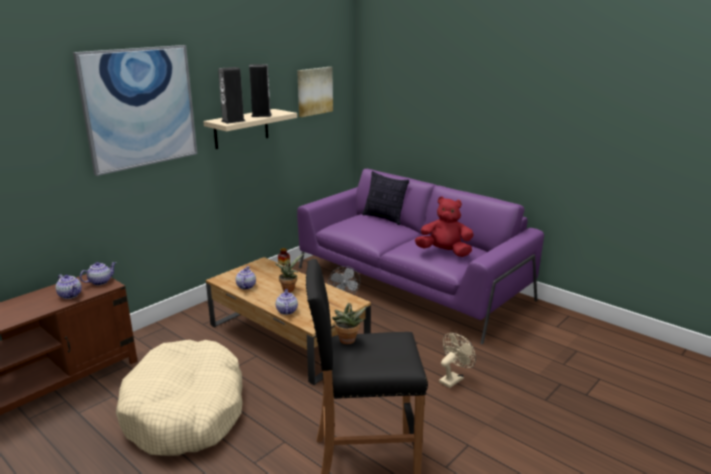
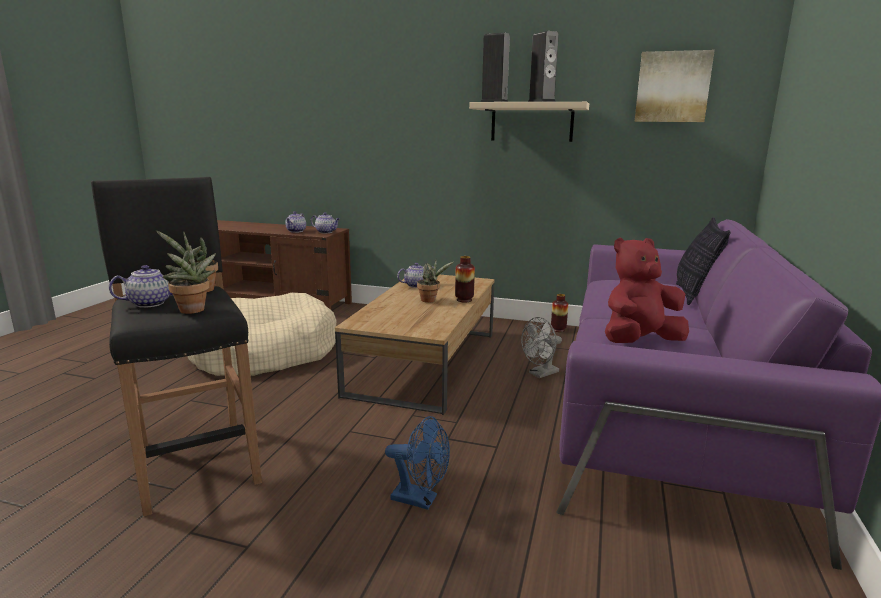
camera: 65 degrees right, 5 degrees down
(140, 108) = (409, 78): picture -> none
(286, 311) = (378, 308): teapot -> teapot (151, 303)
(301, 278) = (464, 300): none -> vase
(400, 345) = (193, 311): none -> potted plant
(444, 252) = (639, 342): red plush toy -> red plush toy turned 105 degrees counterclockwise
(453, 379) = (421, 499): beige fan -> blue fan

